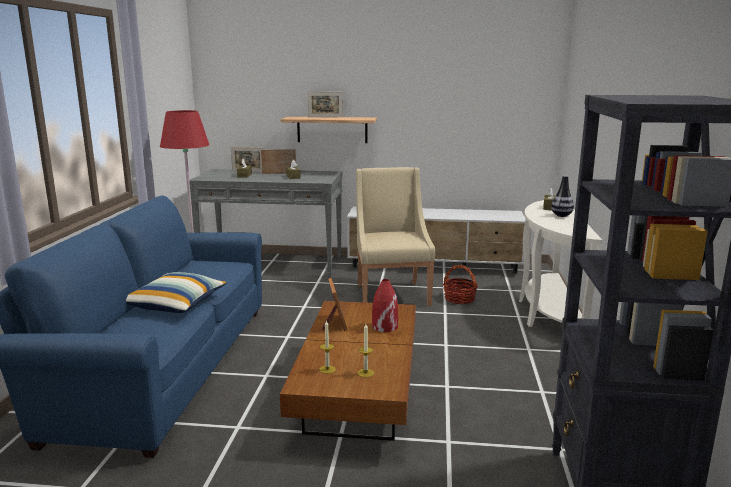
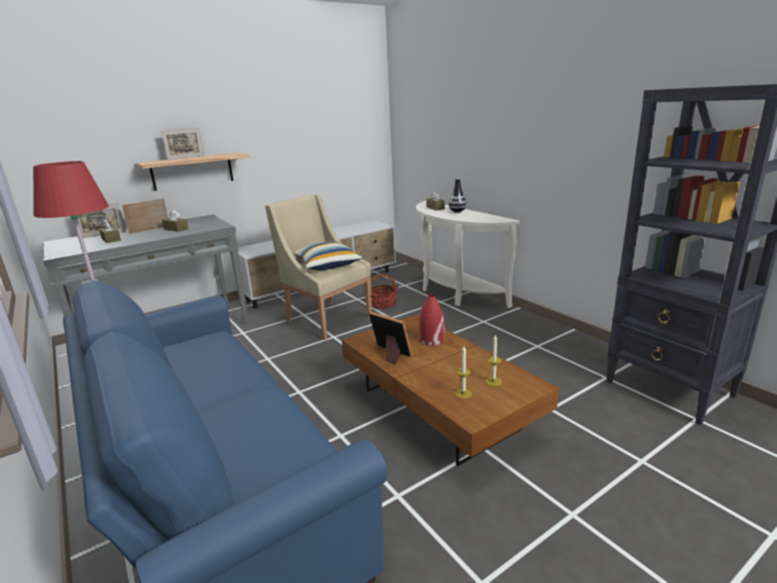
camera: 40 degrees left, 5 degrees up
(175, 304) = (238, 403): pillow -> pillow (327, 265)

